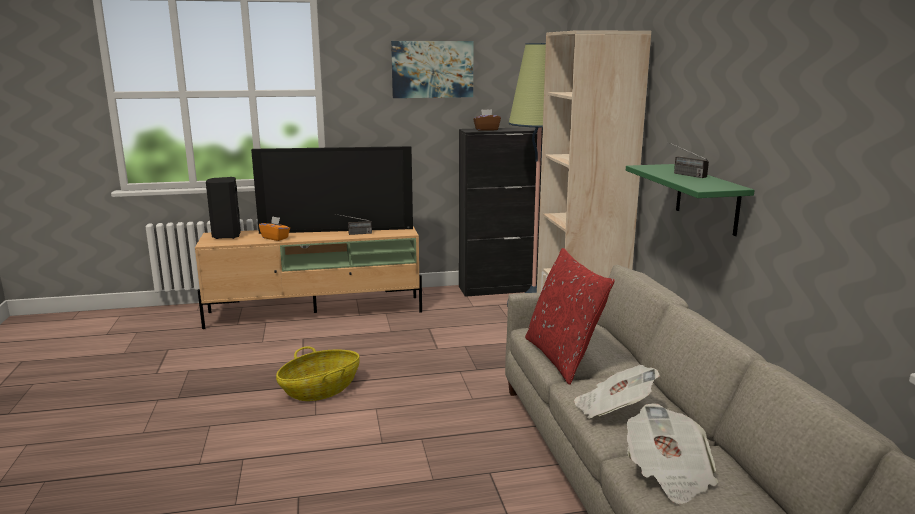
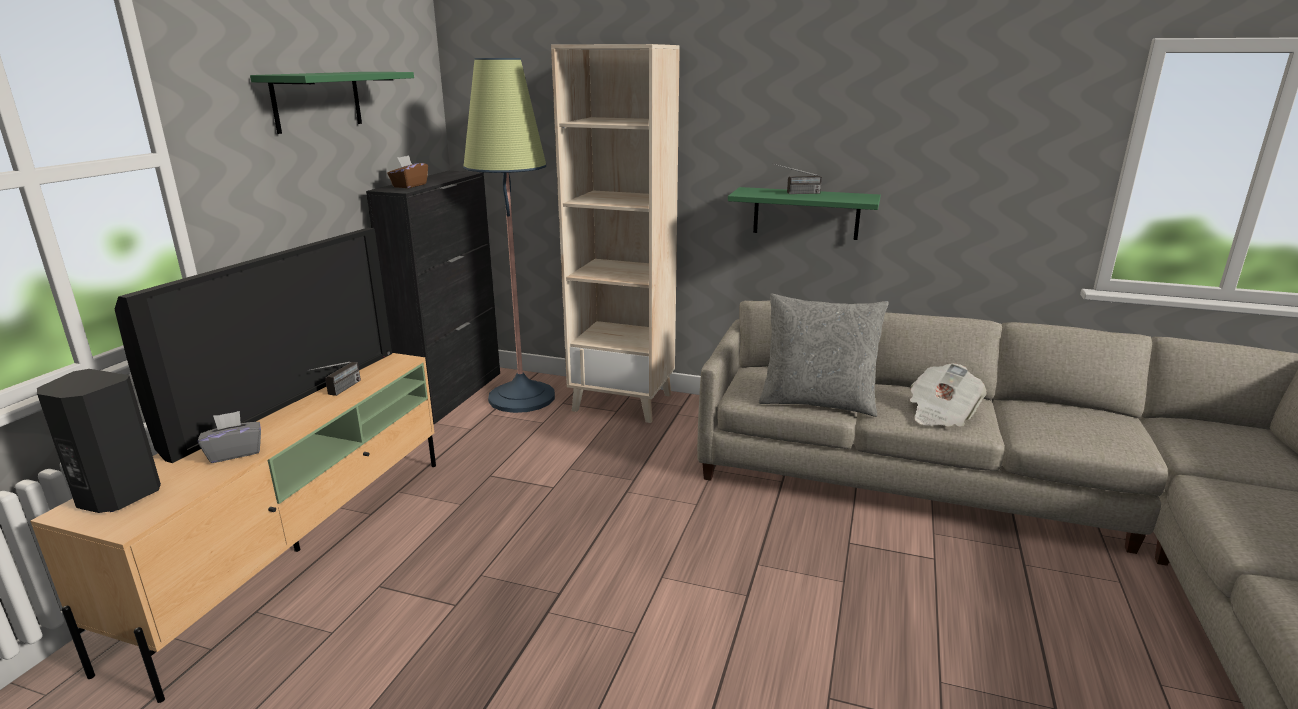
camera: 60 degrees left, 5 degrees up
(275, 238) = (235, 453): orange tissue box -> grey tissue box
(320, 390) = (569, 610): basket -> none
(432, 69) = (317, 101): picture -> green shelf
(563, 358) = (817, 402): red pillow -> grey pillow
(668, 474) = (1058, 427): newspaper -> none

